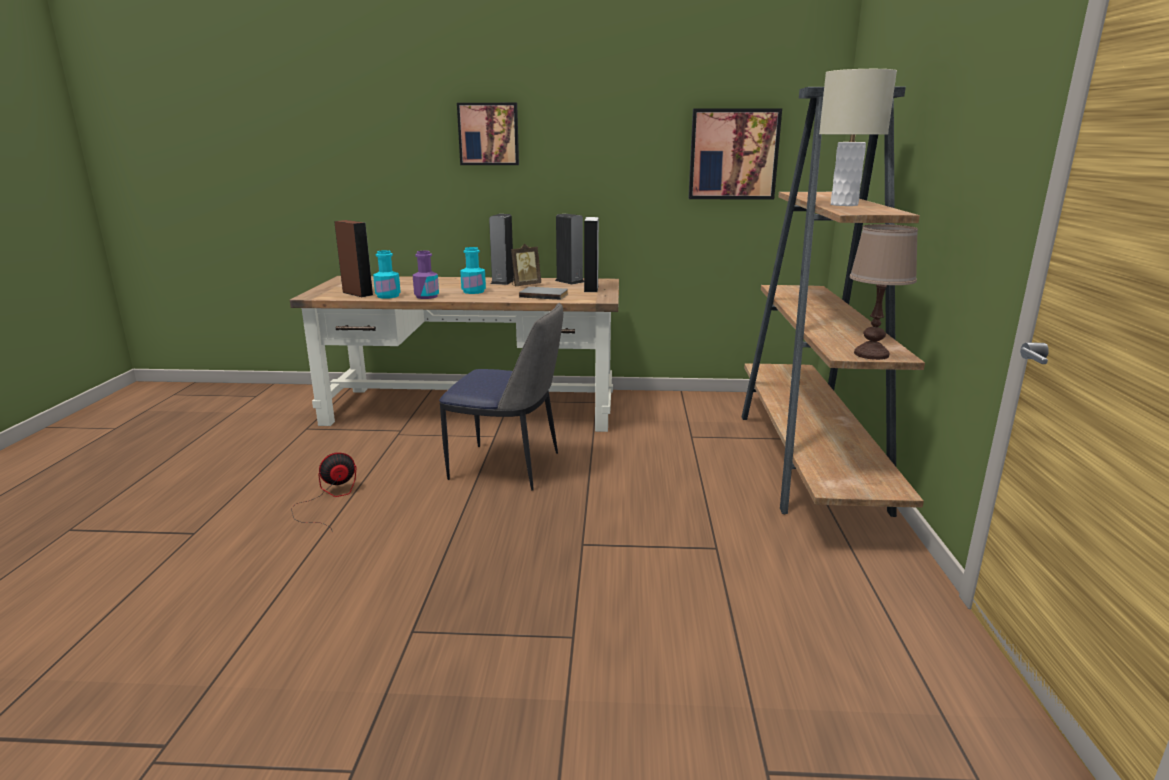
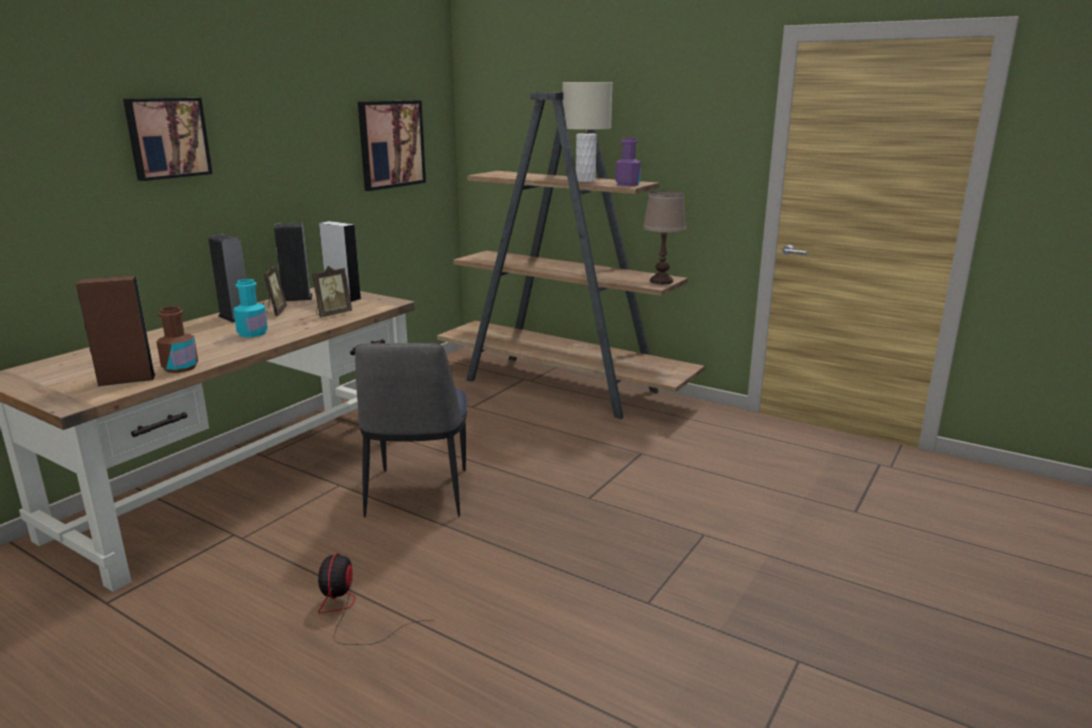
camera: 60 degrees left, 0 degrees up
(388, 296) = (180, 367): turquoise bottle -> brown bottle
(426, 296) = (227, 353): purple bottle -> purple bottle (627, 184)
(508, 467) = (417, 494): chair -> chair turned 135 degrees clockwise
(544, 295) = (332, 314): grey book -> picture frame

